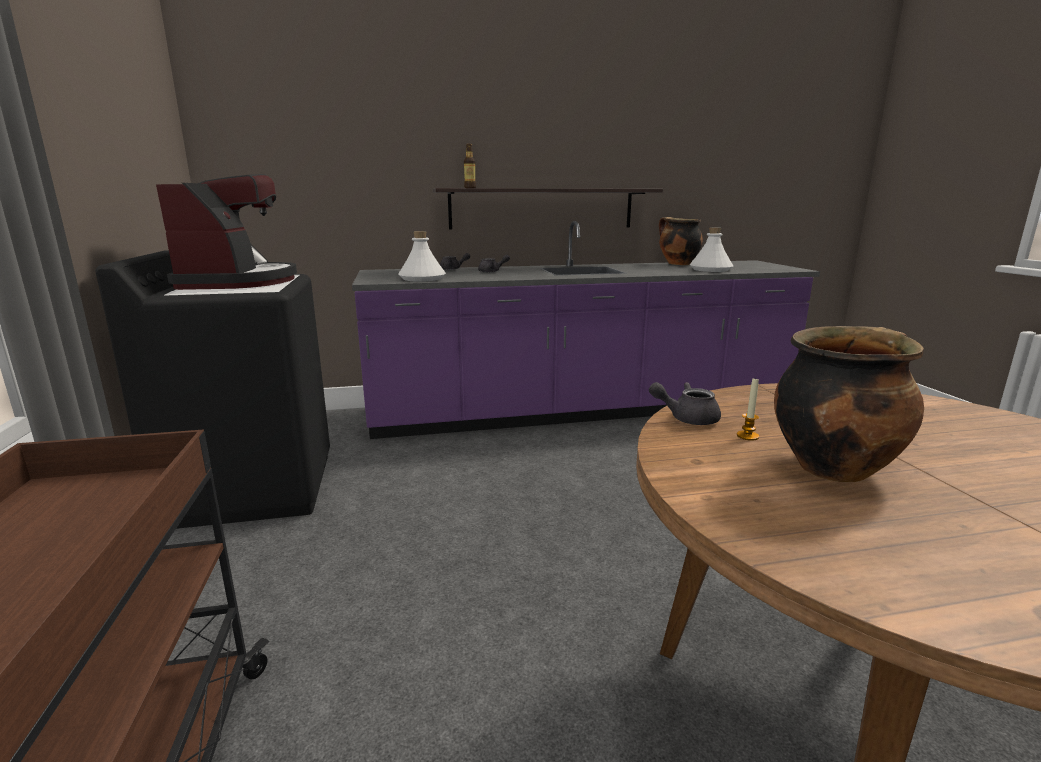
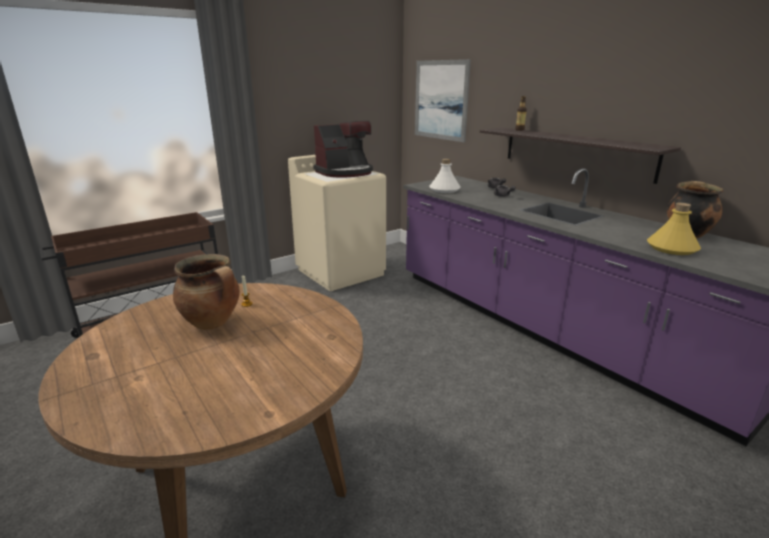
camera: 65 degrees right, 5 degrees up
(253, 487) = (341, 272): black washing machine -> beige washing machine
(298, 155) = (441, 100): none -> picture
(686, 418) = (266, 290): grey teapot -> none
(711, 269) = (672, 248): white bottle -> yellow bottle

